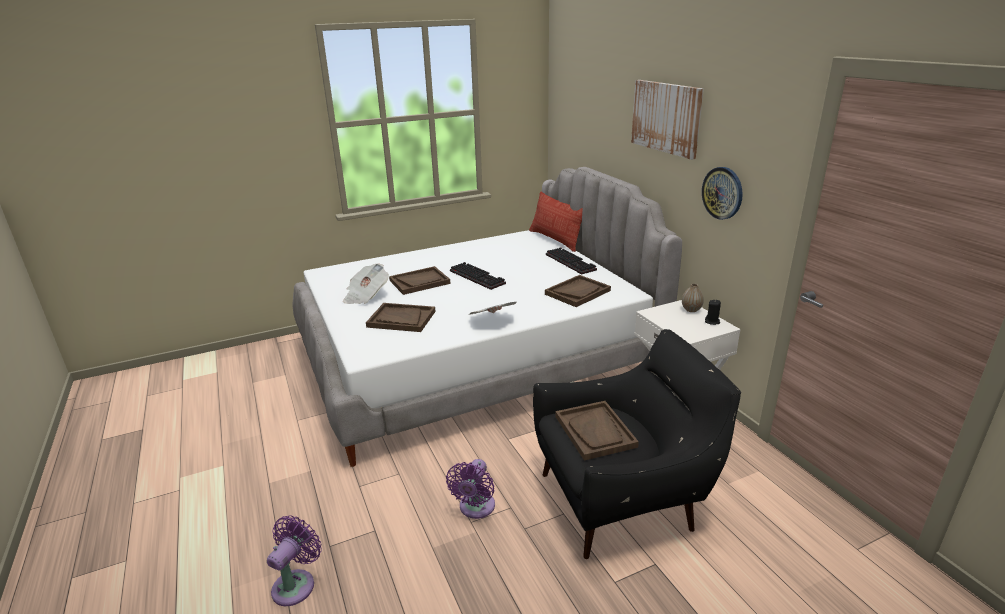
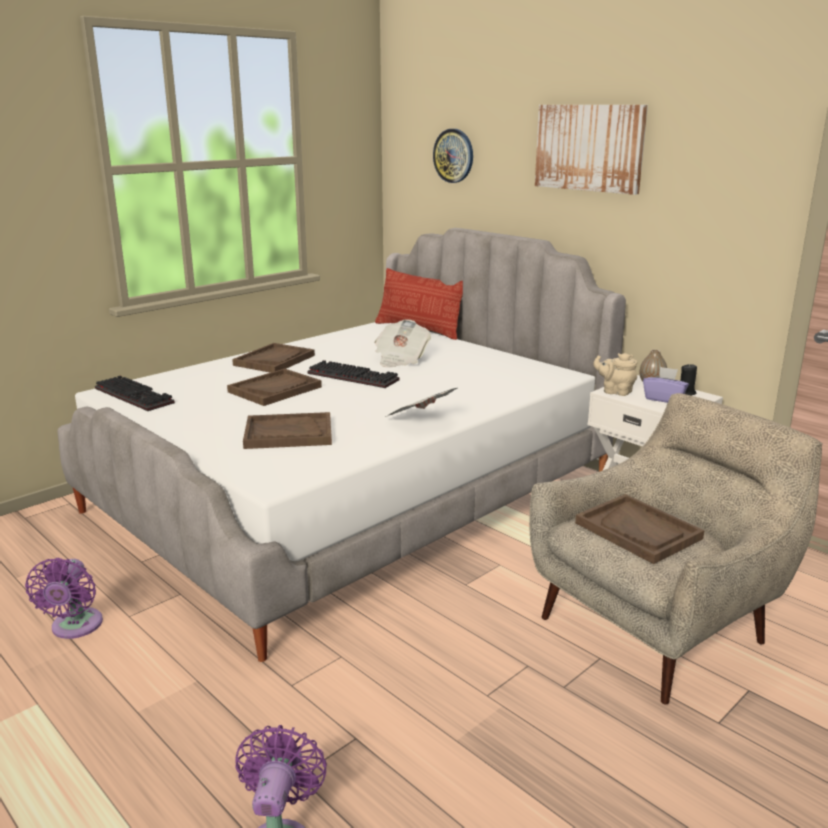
camera: 20 degrees left, 5 degrees down
(366, 296) = (208, 413): newspaper -> newspaper (400, 359)
(475, 508) = (481, 677): purple fan -> purple fan (75, 627)
(572, 262) = (463, 351): keyboard -> keyboard (136, 396)
(577, 292) = (501, 380): brown tray -> brown tray (274, 360)
(622, 500) = (659, 626): black armchair -> beige armchair
(656, 313) = (615, 391): none -> beige teapot
(689, 325) = (664, 399): none -> purple tissue box
(722, 193) = (684, 231): wall clock -> wall clock (454, 155)

